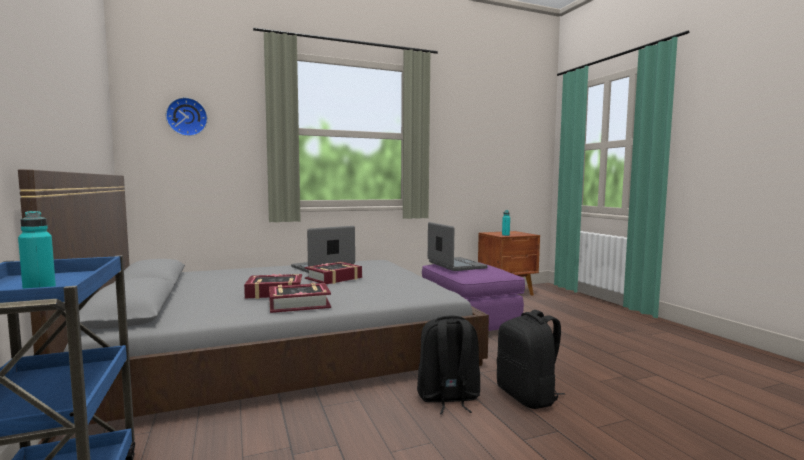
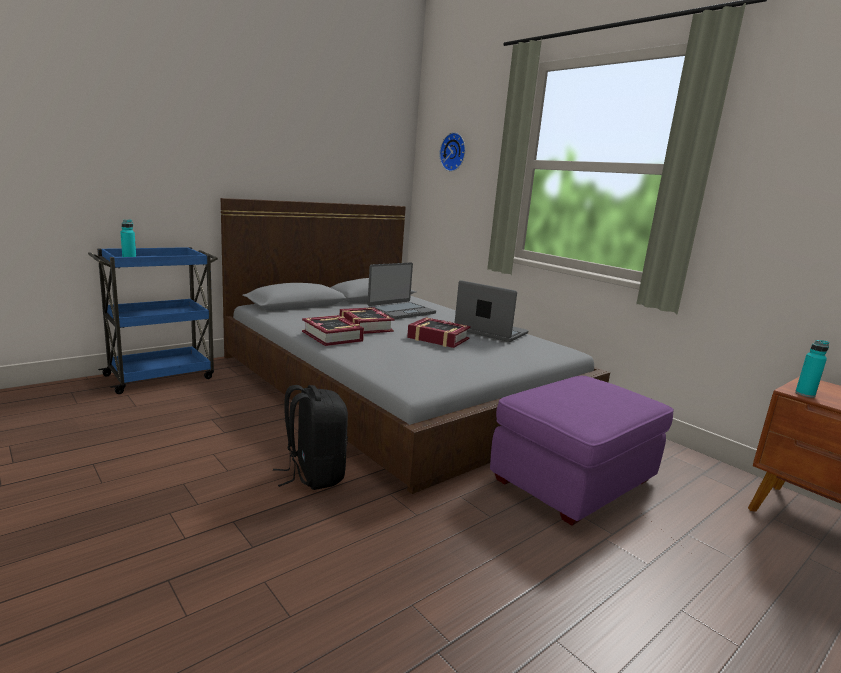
camera: 70 degrees right, 10 degrees up
(455, 265) = (583, 387): laptop -> laptop (401, 311)
(528, 396) = (334, 528): black backpack -> none

